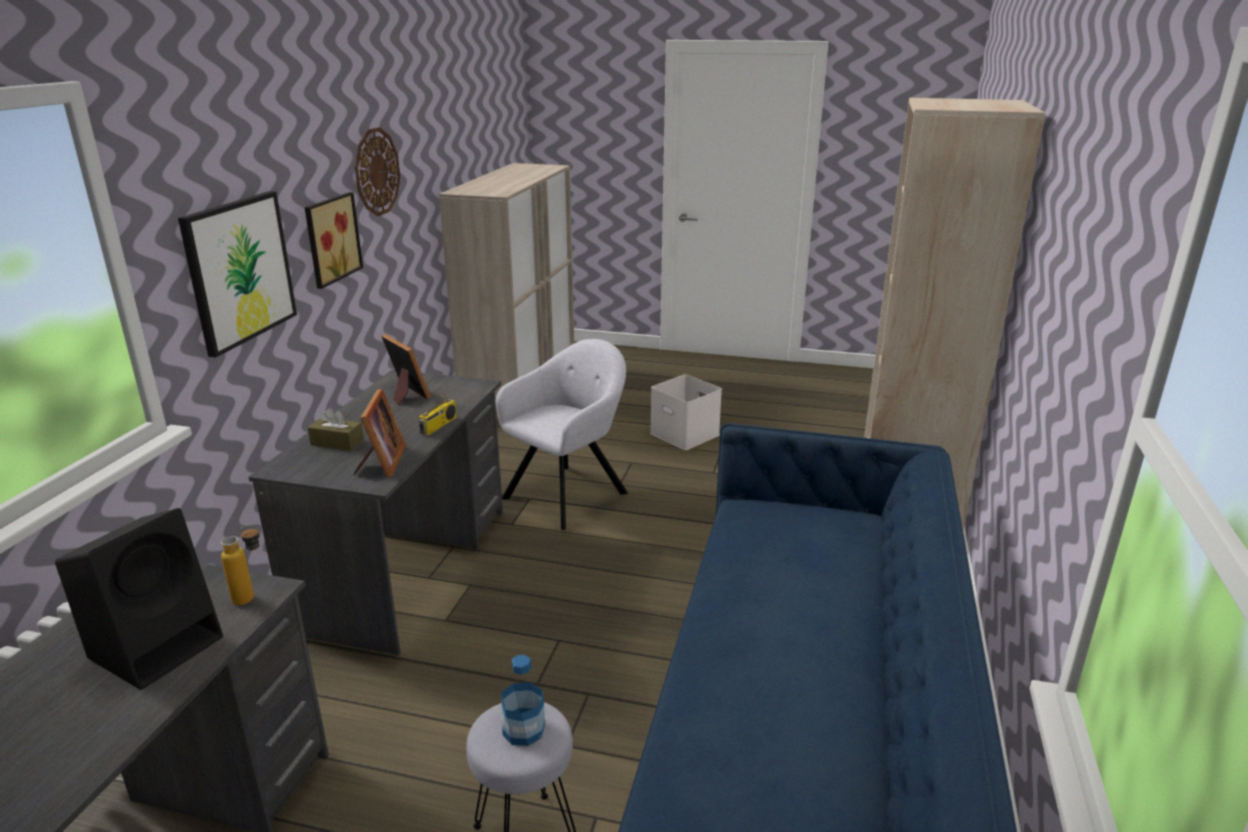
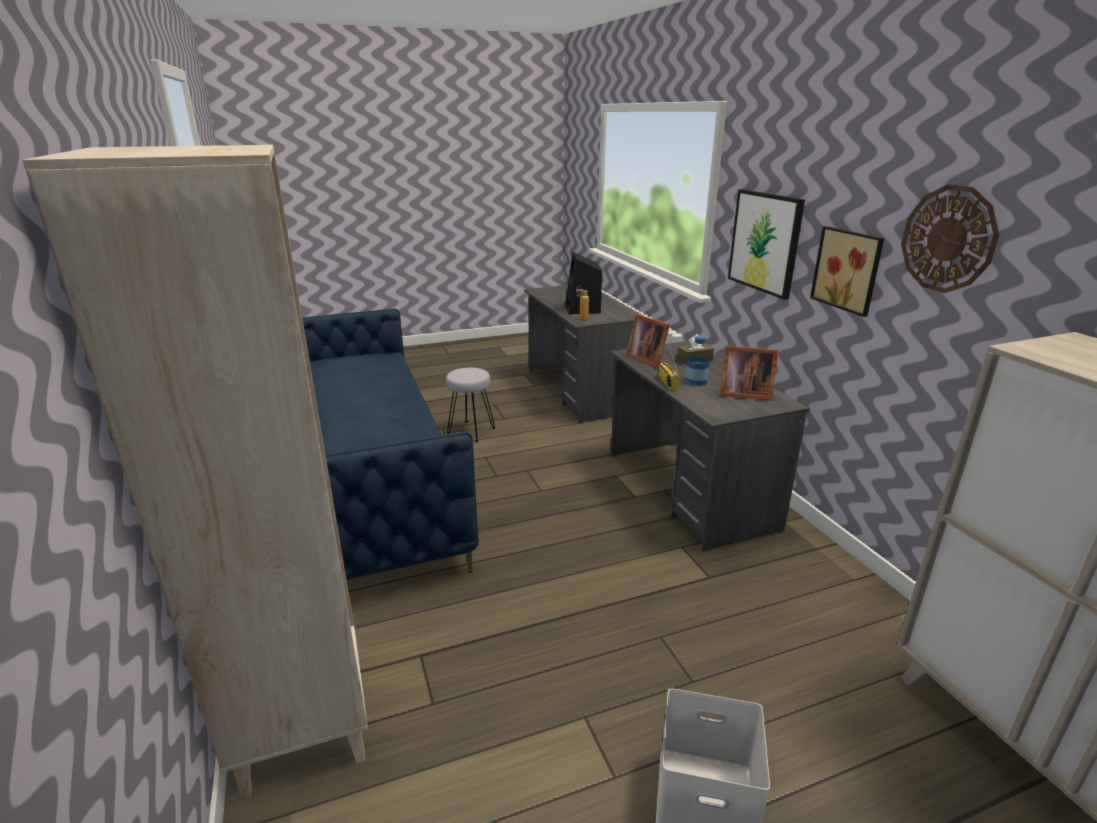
camera: 145 degrees right, 0 degrees up
(523, 730) = (466, 374): bottle -> bottle (696, 381)
(569, 493) = (687, 599): grey armchair -> none

